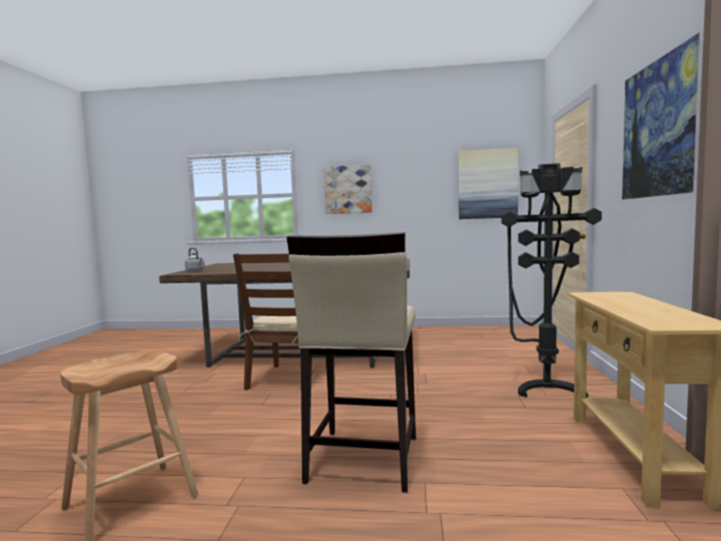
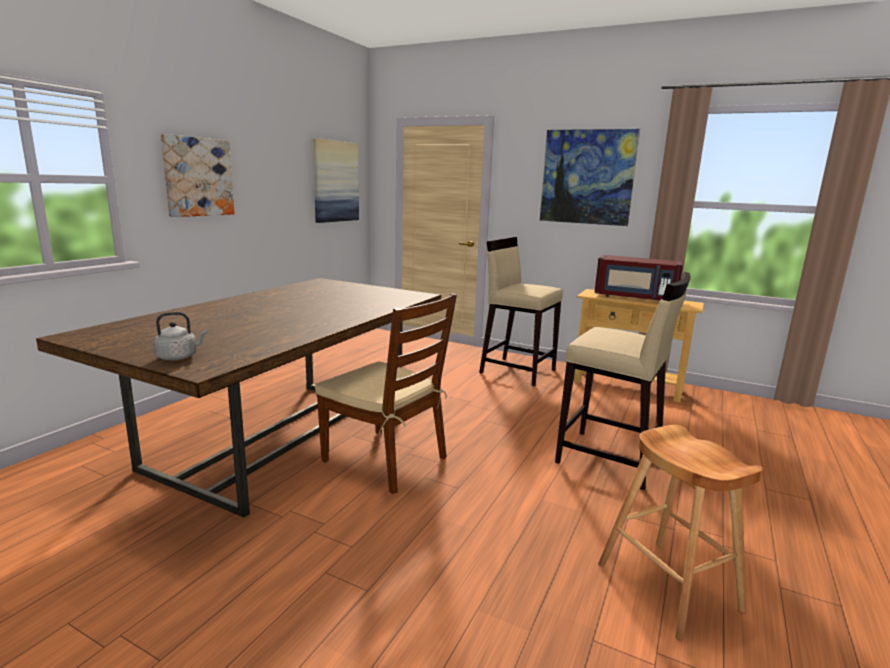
camera: 70 degrees left, 10 degrees up
(547, 387) = (517, 371): black floor lamp -> beige stool
(632, 305) = (635, 298): none -> red microwave

